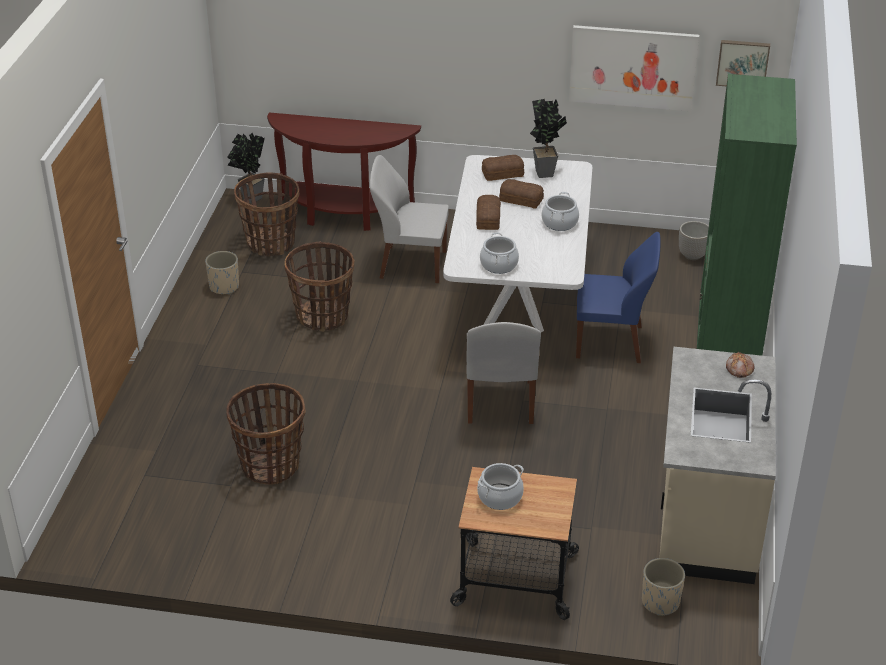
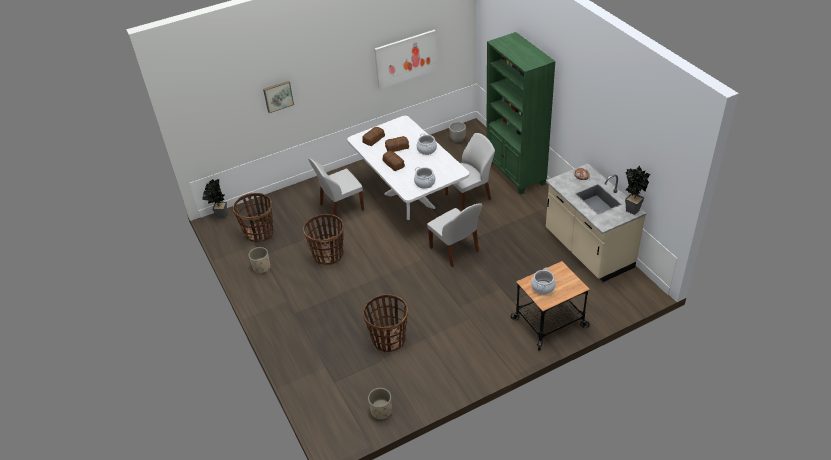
camera: 35 degrees left, 5 degrees up
(343, 214) = (278, 200): brown console table -> none
(545, 171) = (391, 129): potted plant -> potted plant (631, 209)
(612, 342) = (469, 196): blue chair -> white chair
(660, 602) = (612, 296): beige planter -> beige planter (381, 411)
(742, 63) = (456, 36): picture -> picture (278, 96)

